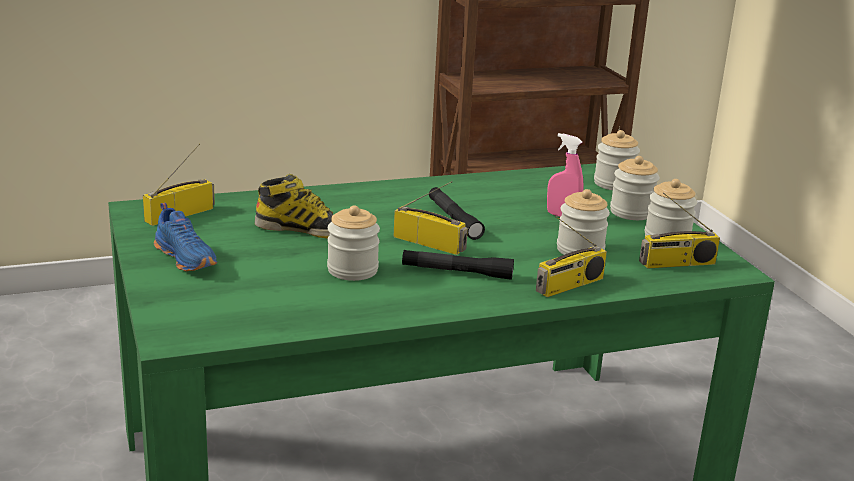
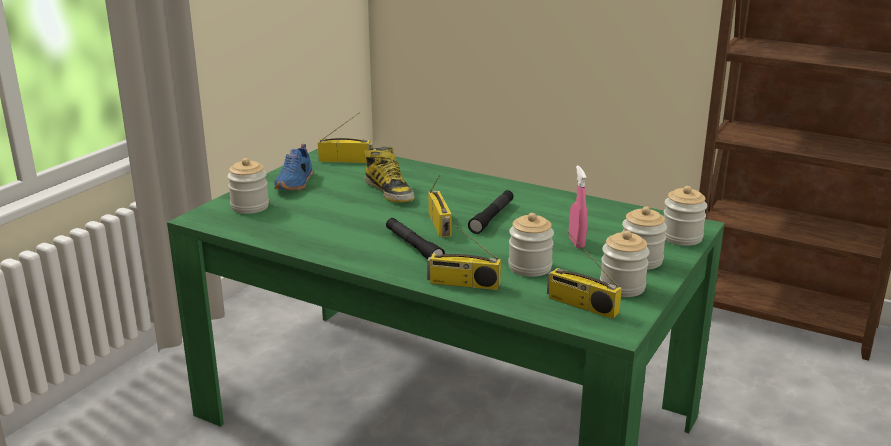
camera: 50 degrees right, 0 degrees up
(352, 270) = (359, 221): jar -> jar (250, 207)

